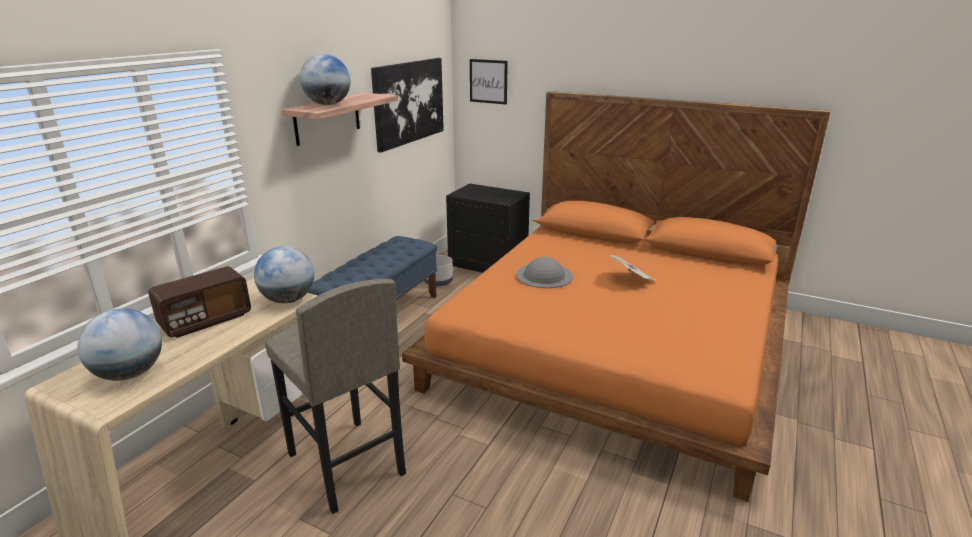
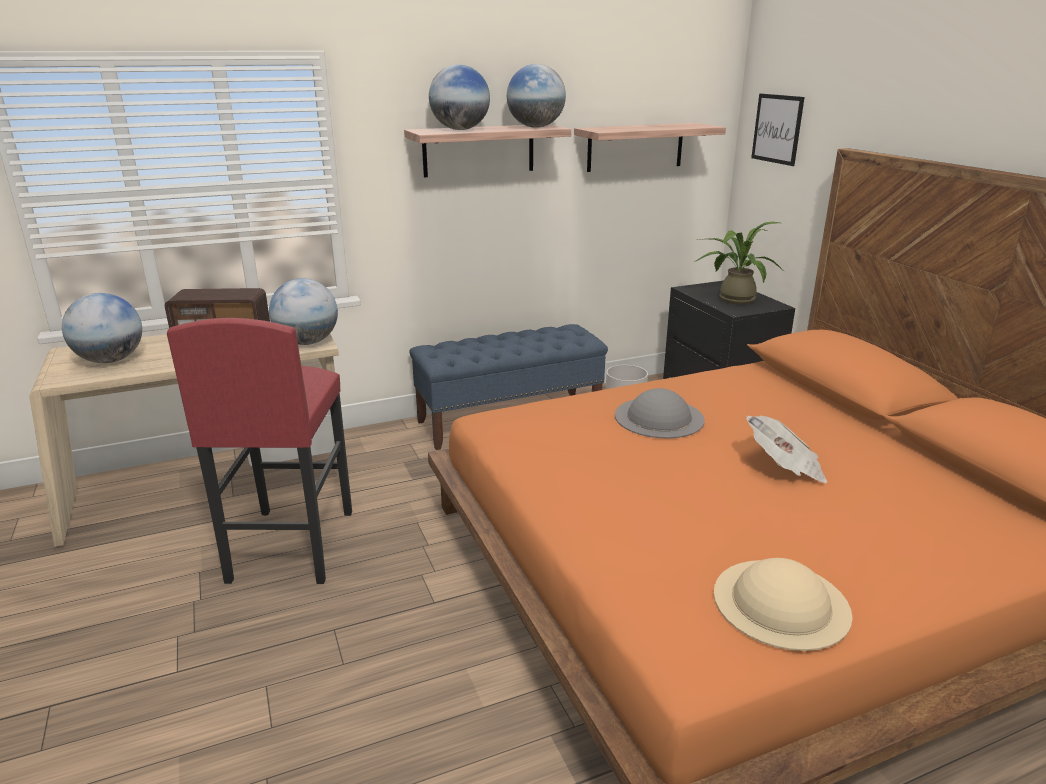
camera: 40 degrees right, 0 degrees up
(345, 464) = (290, 546): grey stool -> red stool
(371, 96) = (536, 127): none -> globe
(409, 102) = (635, 147): picture -> shelf
(491, 194) = (733, 298): none -> potted plant
(717, 339) = (781, 602): none -> beige hat

